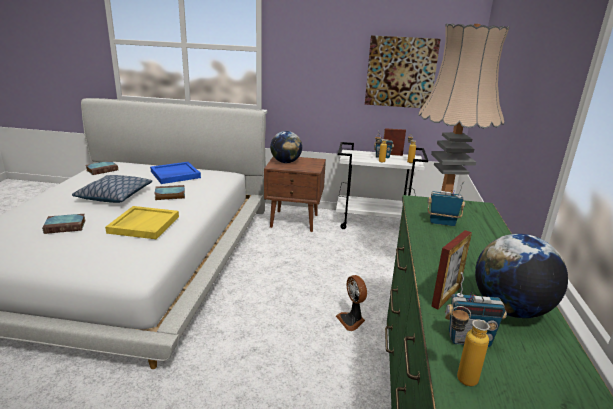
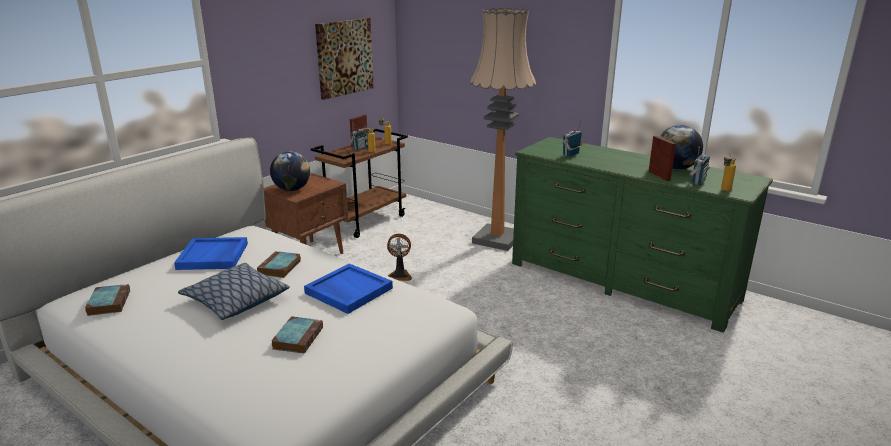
camera: 60 degrees left, 0 degrees up
(144, 224) = (348, 291): yellow tray -> blue tray
(351, 320) = (500, 276): fan -> fan (399, 275)
(374, 223) = (365, 221): white cart -> brown cart

